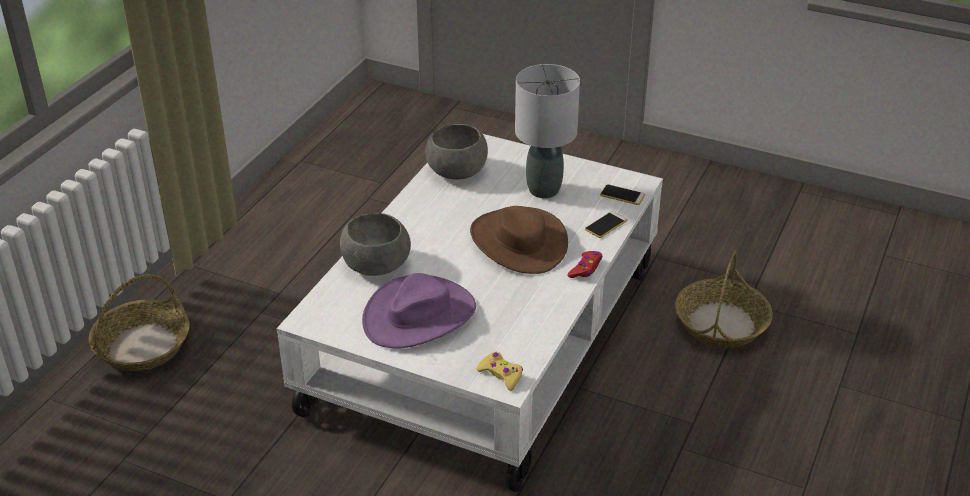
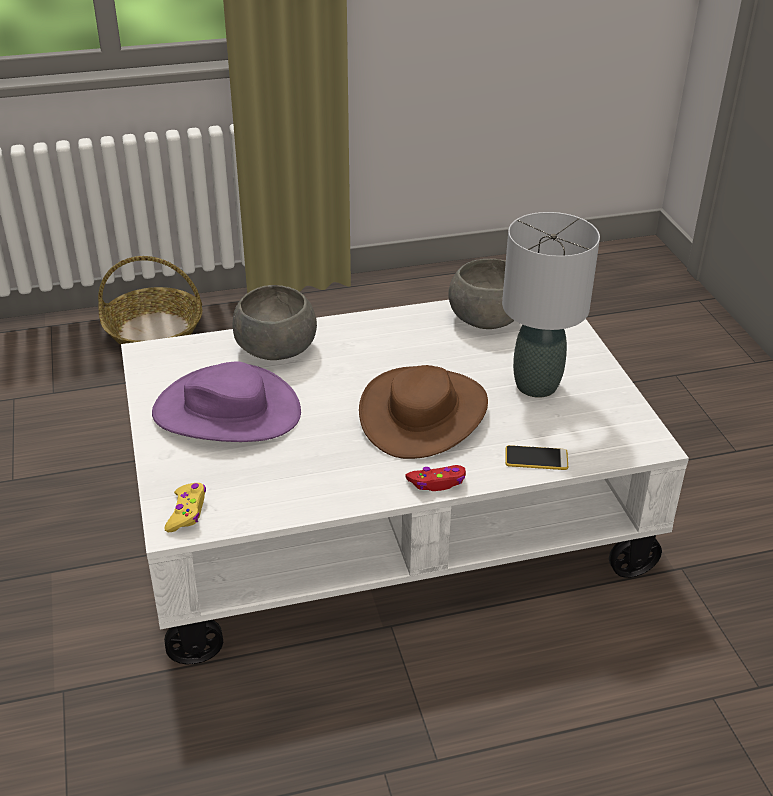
camera: 50 degrees right, 0 degrees up
(622, 195) = (609, 443): phone -> none
(721, 323) = (642, 691): basket -> none

